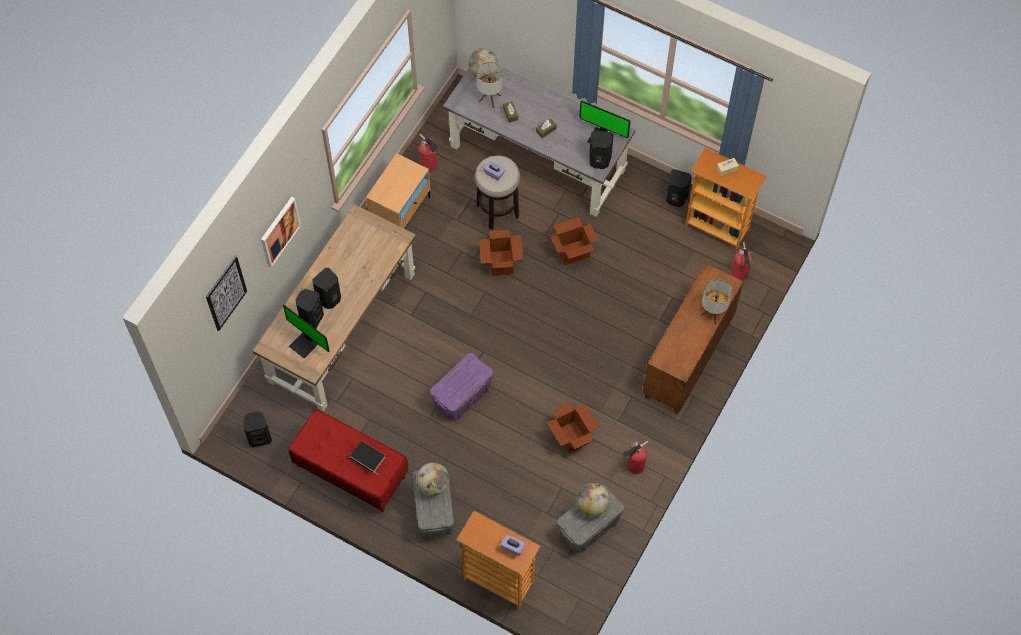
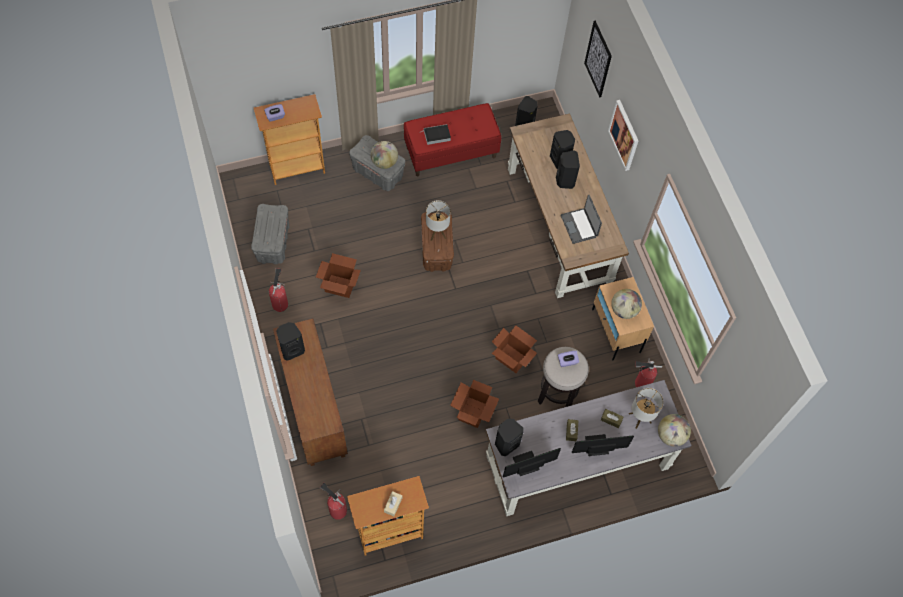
camera: 130 degrees right, 0 degrees up
(305, 344) = (544, 142): monitor -> monitor (596, 447)
(364, 255) = (579, 226): none -> laptop
(462, 396) = (436, 250): purple storage box -> brown storage box
(592, 505) = (273, 232): globe -> globe (624, 310)
(675, 199) = (444, 528): black speaker -> black speaker (292, 349)
(713, 313) = (300, 395): table lamp -> table lamp (437, 233)

